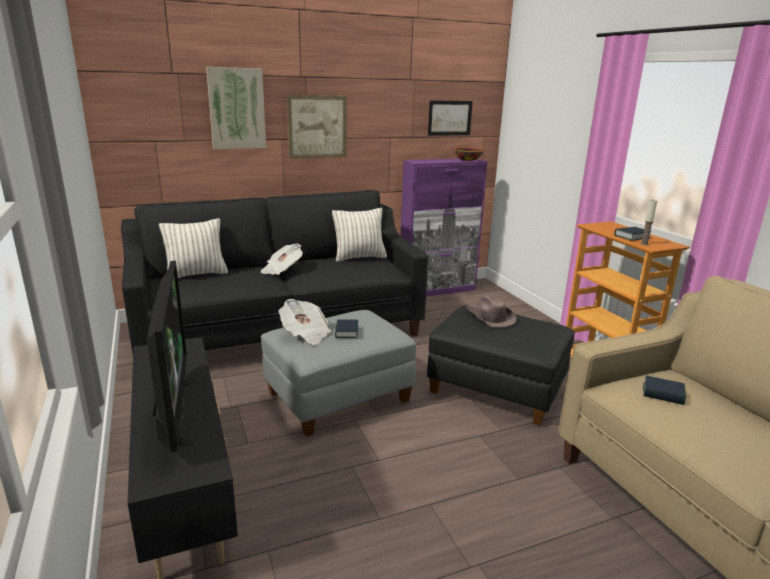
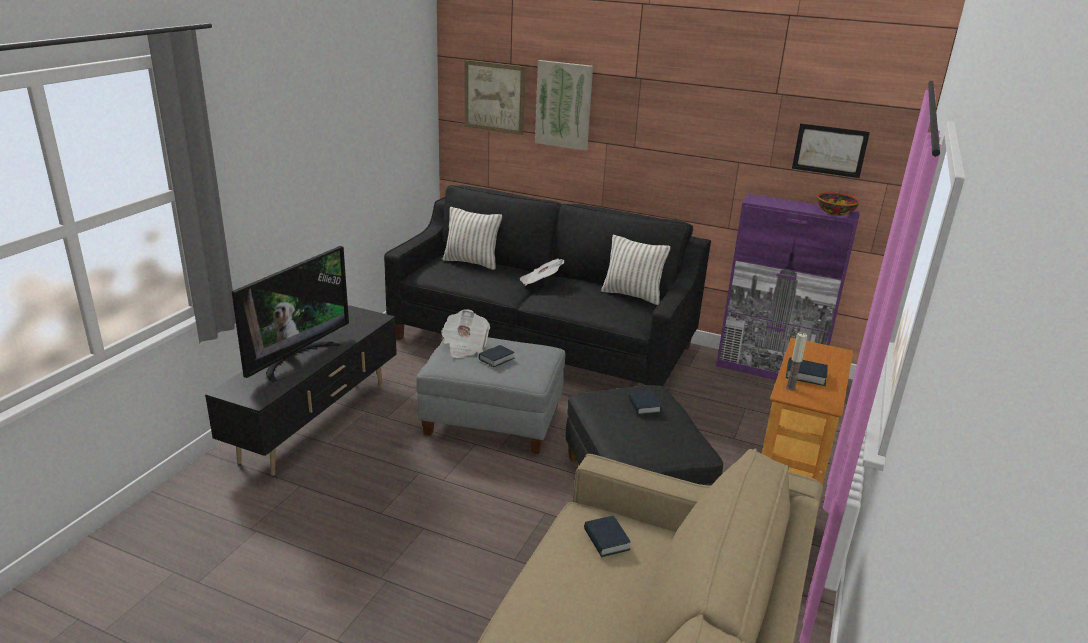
camera: 45 degrees right, 5 degrees up
(317, 127) = (646, 136): picture -> picture (494, 97)
(489, 317) = (643, 406): brown hat -> book

